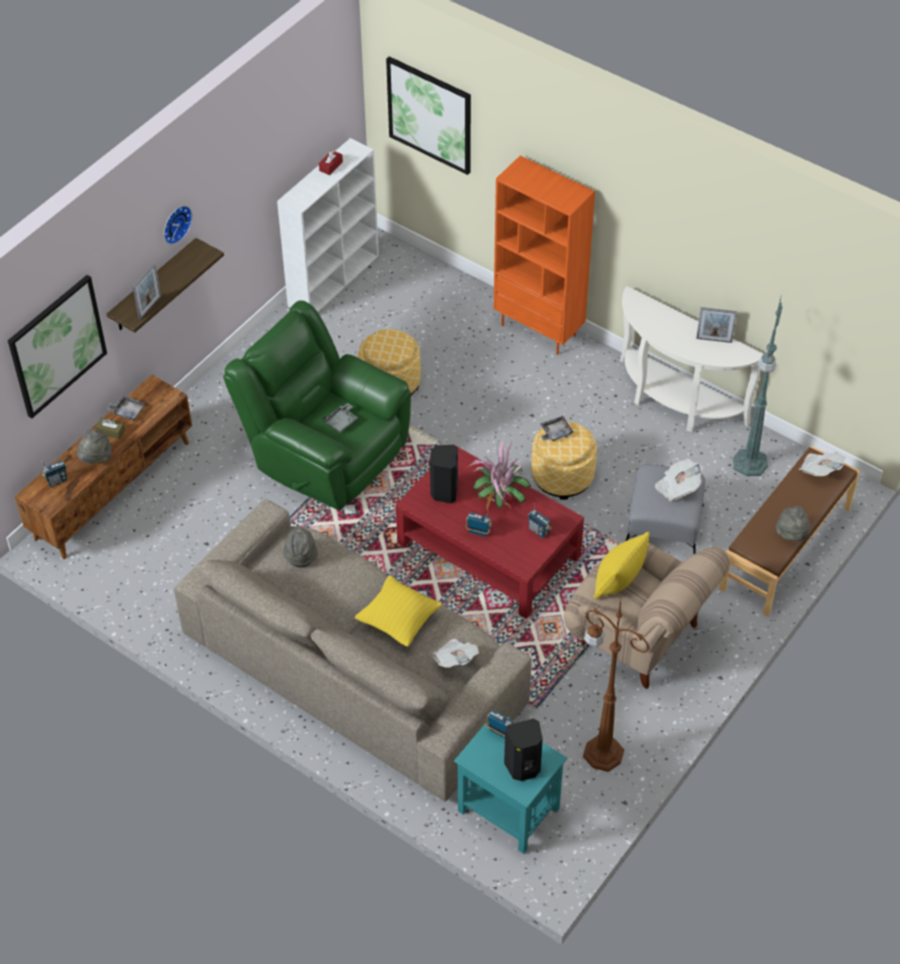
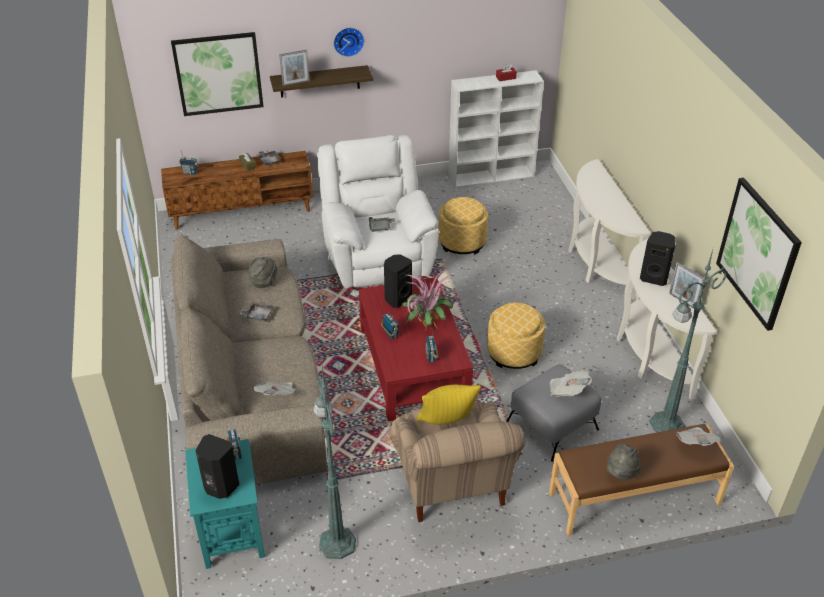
camera: 40 degrees right, 10 degrees down
(96, 459) = (223, 173): grey hat -> none
(324, 453) = (377, 257): green armchair -> white armchair
(398, 621) = (273, 351): yellow pillow -> none
(430, 114) = (585, 62): picture -> picture (758, 253)
(539, 330) = (595, 263): orange bookcase -> white console table
(555, 433) = (515, 308): grey tray -> grey tray (258, 315)
(601, 752) = (337, 541): brown floor lamp -> green floor lamp
(669, 329) = (654, 277): none -> black speaker

